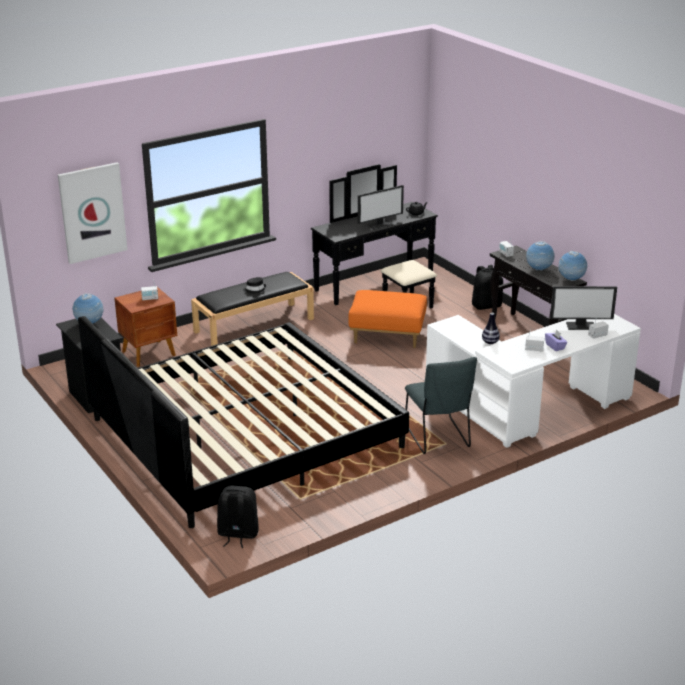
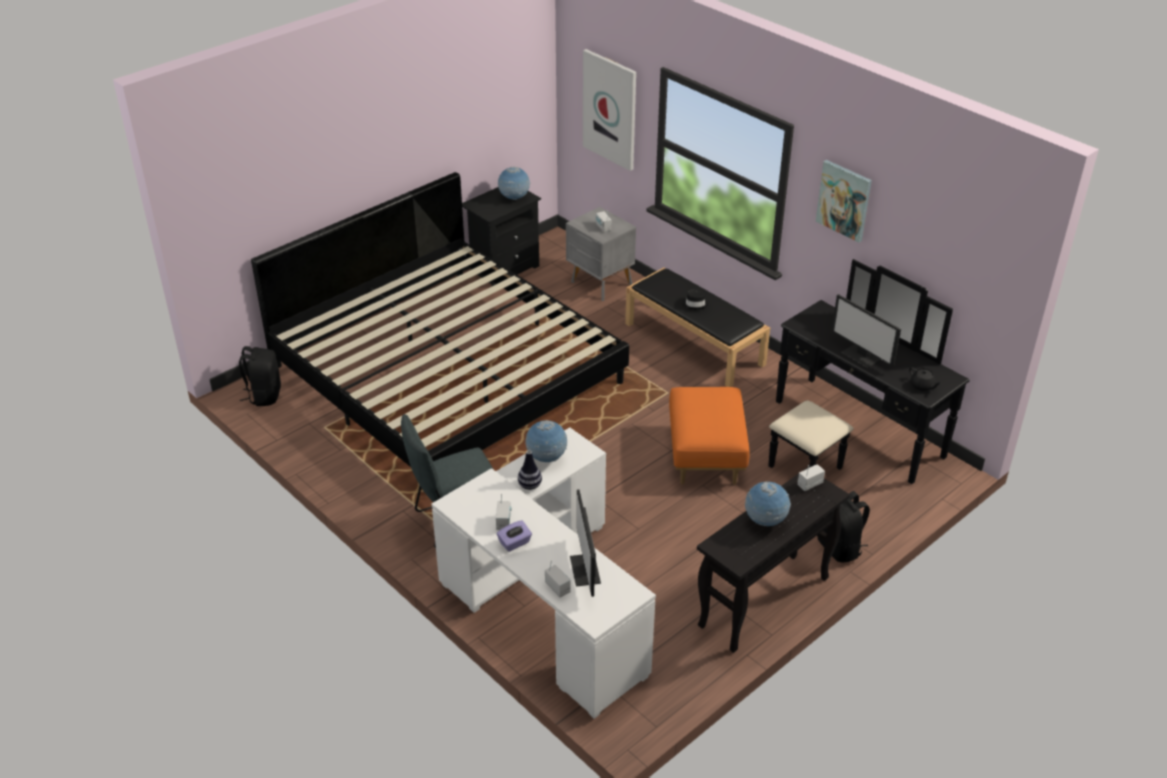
camera: 80 degrees right, 10 degrees up
(150, 353) = (601, 284): brown nightstand -> grey nightstand
(311, 146) = (844, 200): none -> picture
(571, 280) = (740, 558): globe -> globe (546, 458)

